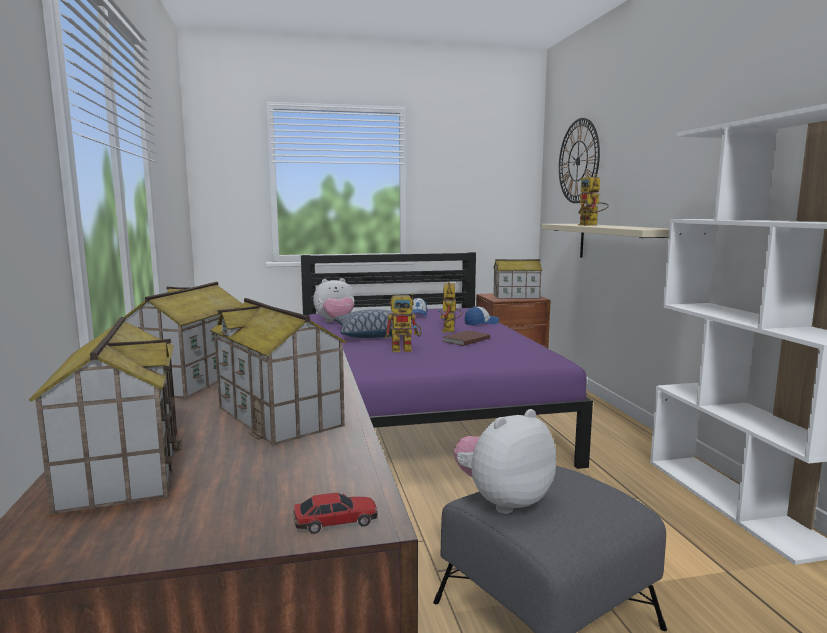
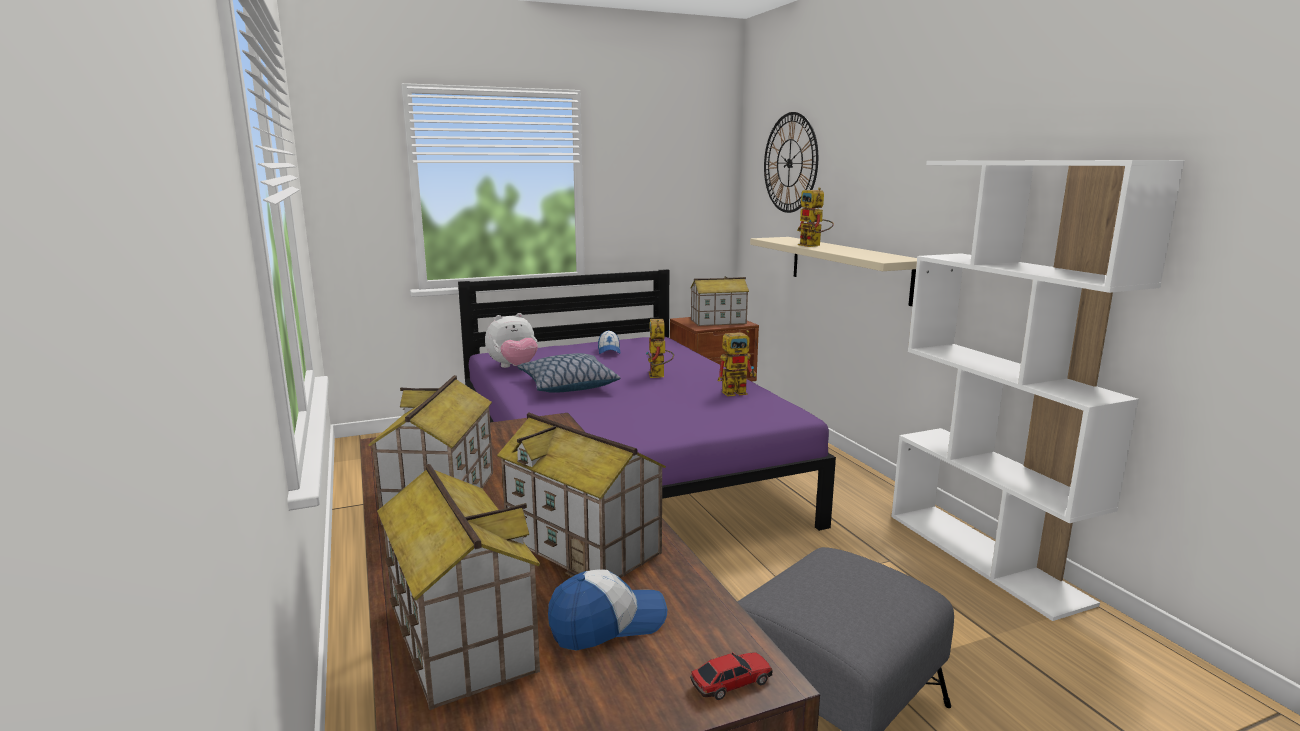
camera: 10 degrees left, 5 degrees up
(406, 349) = (620, 406): toy robot -> toy robot (738, 392)
(465, 340) = (681, 388): brown book -> none
(481, 323) = (689, 361): cap -> cap (607, 624)
(503, 501) = (794, 599): plush toy -> none

